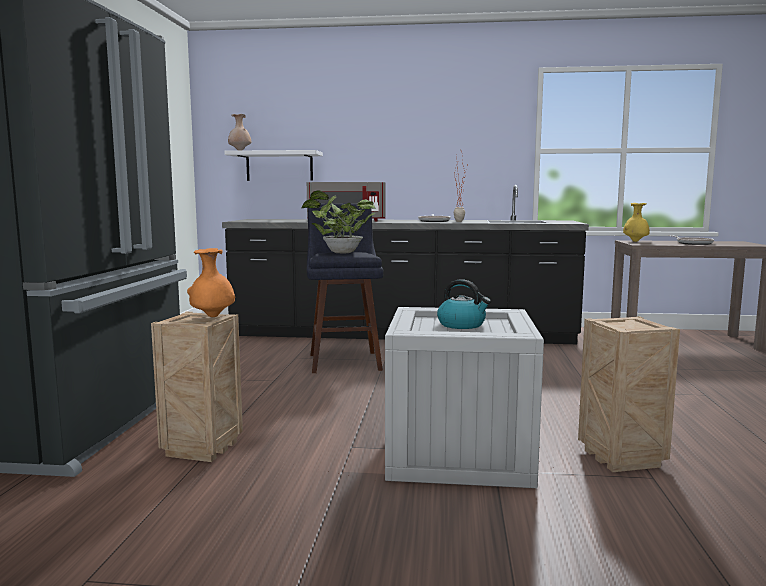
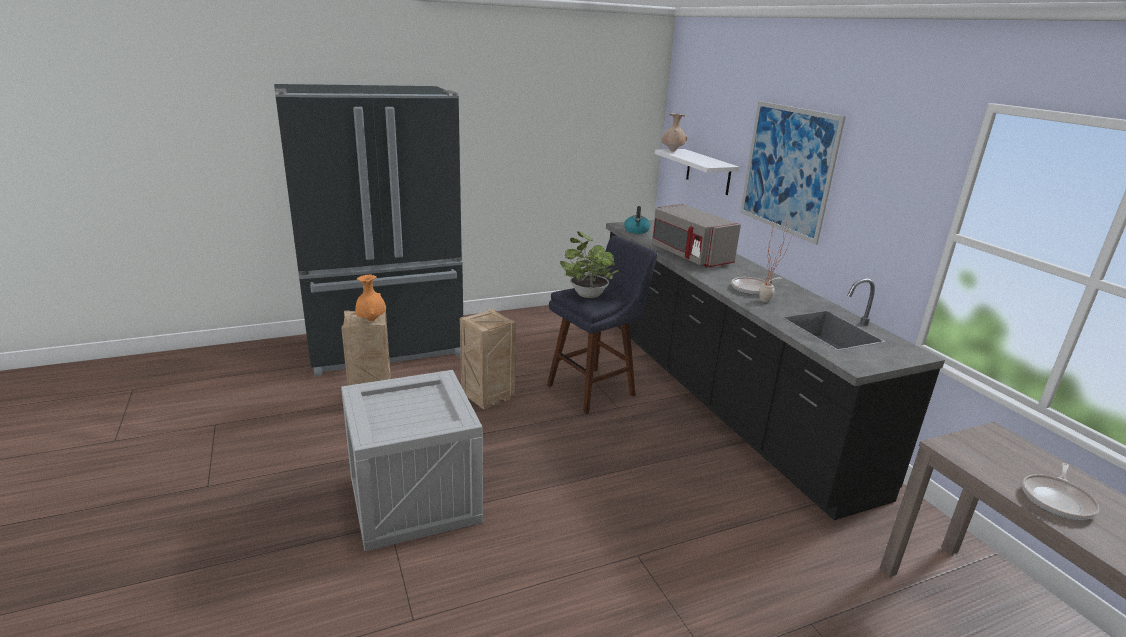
camera: 60 degrees right, 15 degrees up
(382, 142) = (787, 169): none -> picture
(462, 325) = (417, 409): kettle -> kettle (636, 231)
(623, 459) = (447, 597): crate -> crate (487, 398)
(635, 241) = (997, 440): yellow vase -> none

